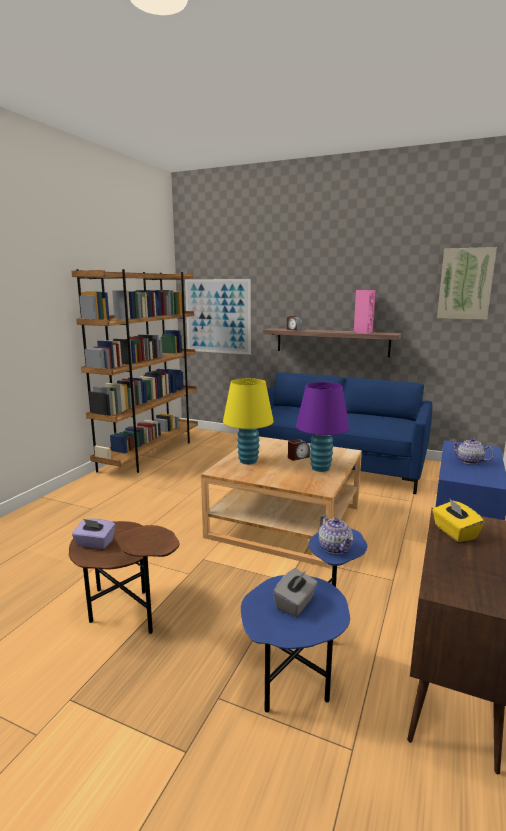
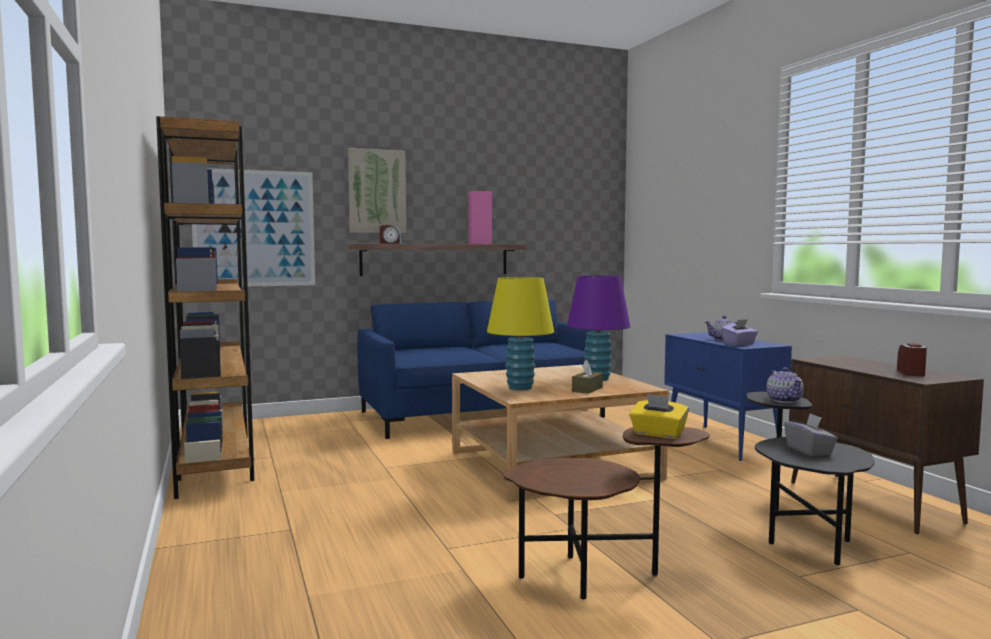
camera: 45 degrees left, 10 degrees down
(95, 543) = (561, 481): purple tissue box -> purple tissue box (739, 344)
(280, 477) = (587, 389): none -> brown tissue box
(298, 457) = (553, 377): alarm clock -> alarm clock (911, 373)
(304, 669) = (799, 535): blue side table -> black side table
(335, 547) = (784, 400): teapot -> teapot turned 60 degrees clockwise
(454, 532) = (841, 363): yellow tissue box -> yellow tissue box (658, 434)
(465, 284) = (573, 189): picture -> picture (377, 191)

